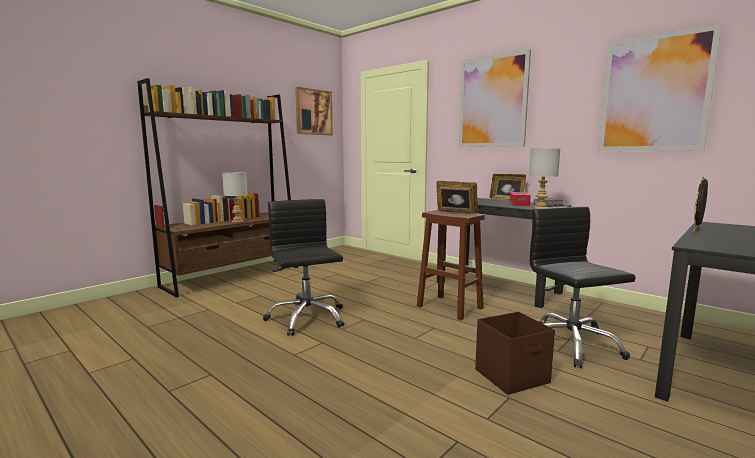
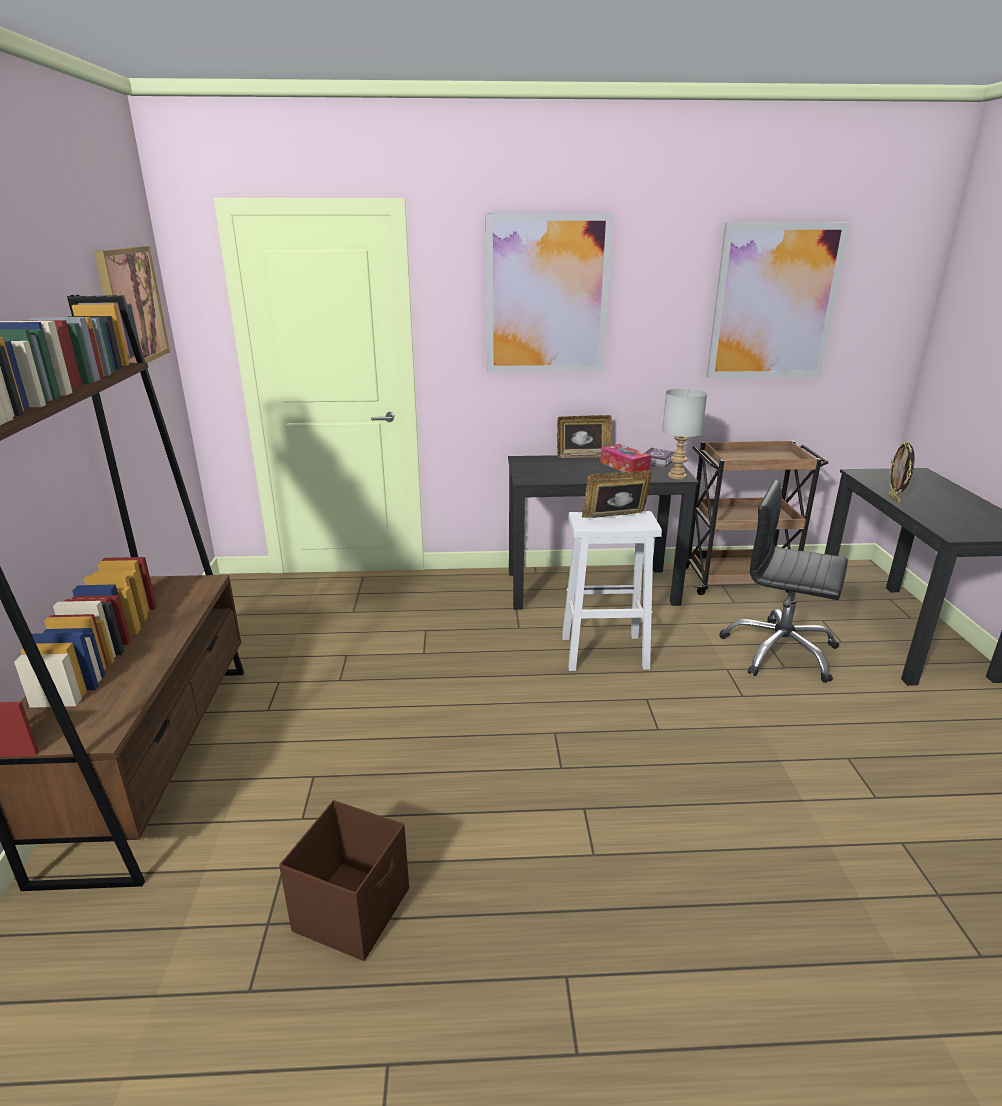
camera: 45 degrees left, 15 degrees up
(237, 222) = (163, 646): grey table lamp -> none
(306, 318) = (482, 778): black office chair -> none
(448, 307) = (602, 652): brown stool -> white stool
(512, 376) = (810, 727): brown storage box -> brown storage box (354, 909)
(615, 311) = (738, 579): none -> brown cart

